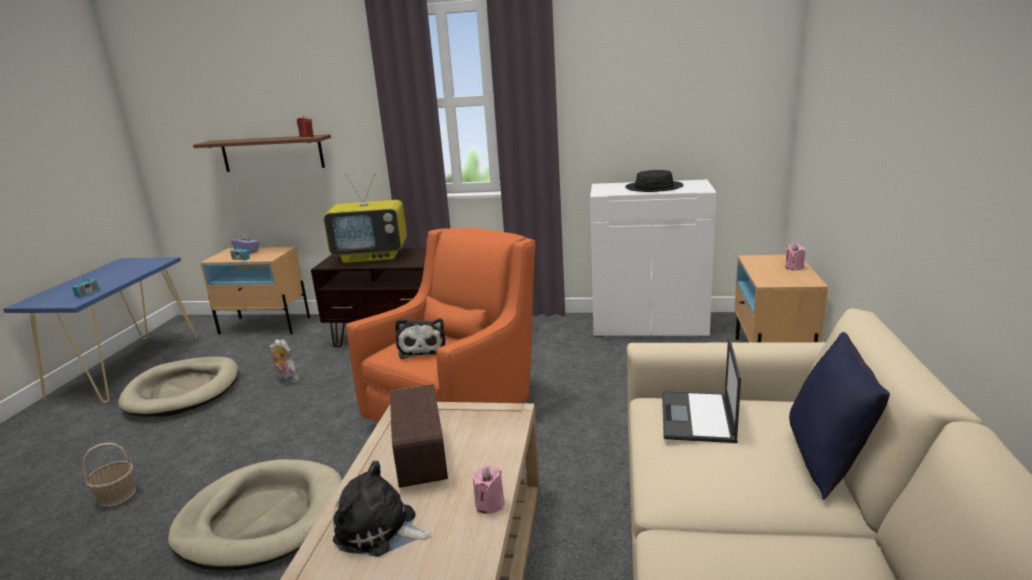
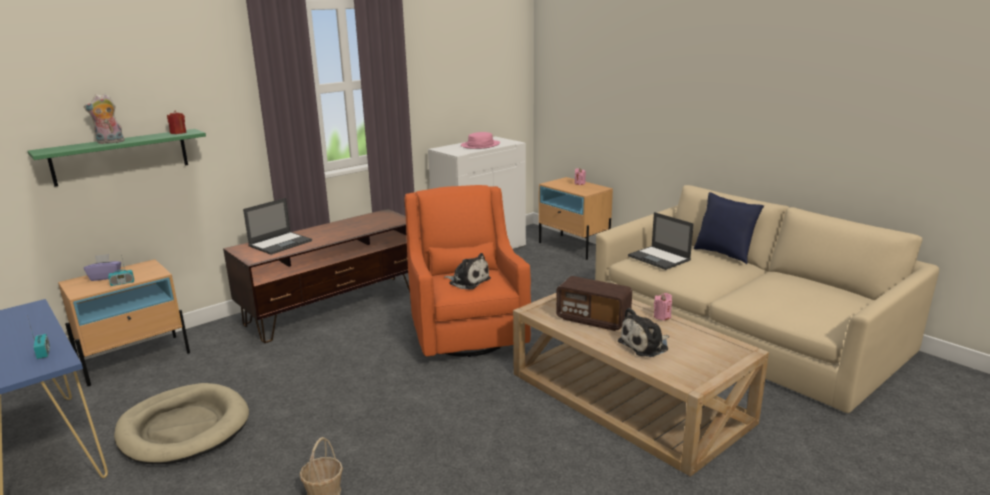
camera: 50 degrees left, 0 degrees up
(262, 518) = (470, 432): beige dog bed -> none
(272, 153) = (120, 157): brown shelf -> green shelf
(286, 381) = (281, 377): plush toy -> plush toy (110, 142)
(372, 256) = (281, 243): television -> laptop
(654, 187) = (480, 145): black hat -> pink hat

